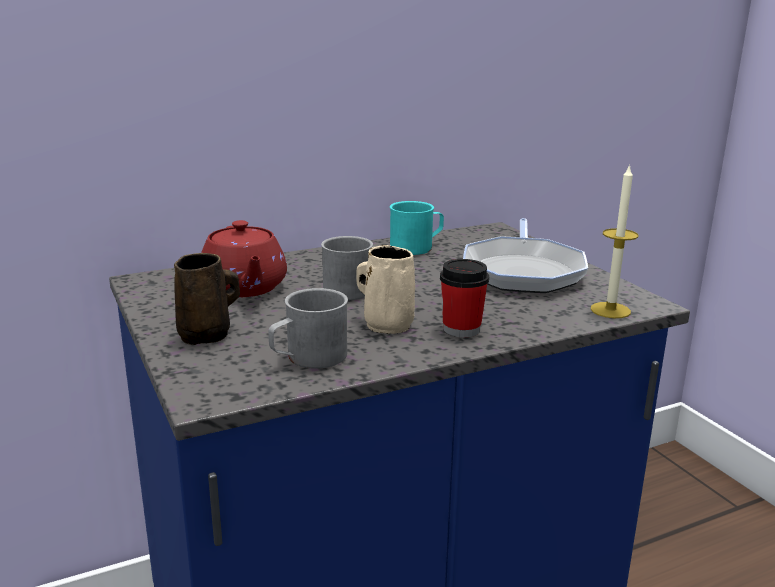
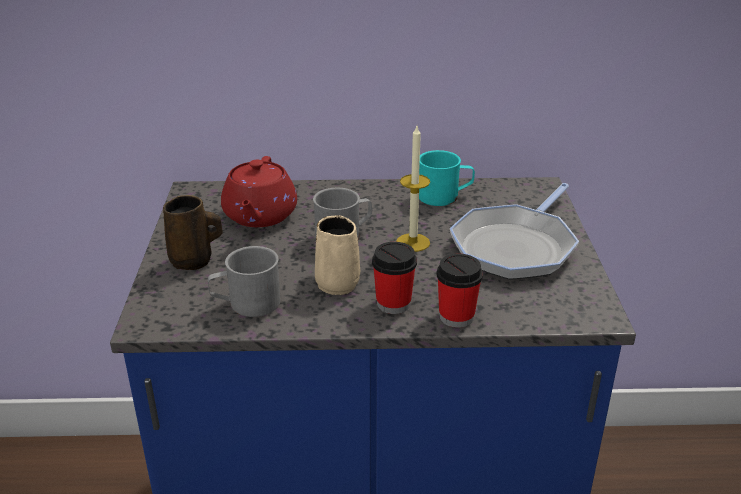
camera: 25 degrees right, 10 degrees up
(531, 327) = (456, 317): none -> cup
(610, 310) = (552, 315): candle -> candle (413, 242)

